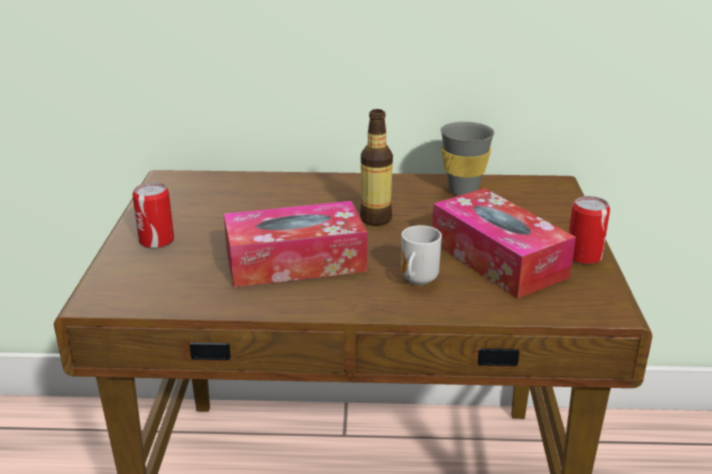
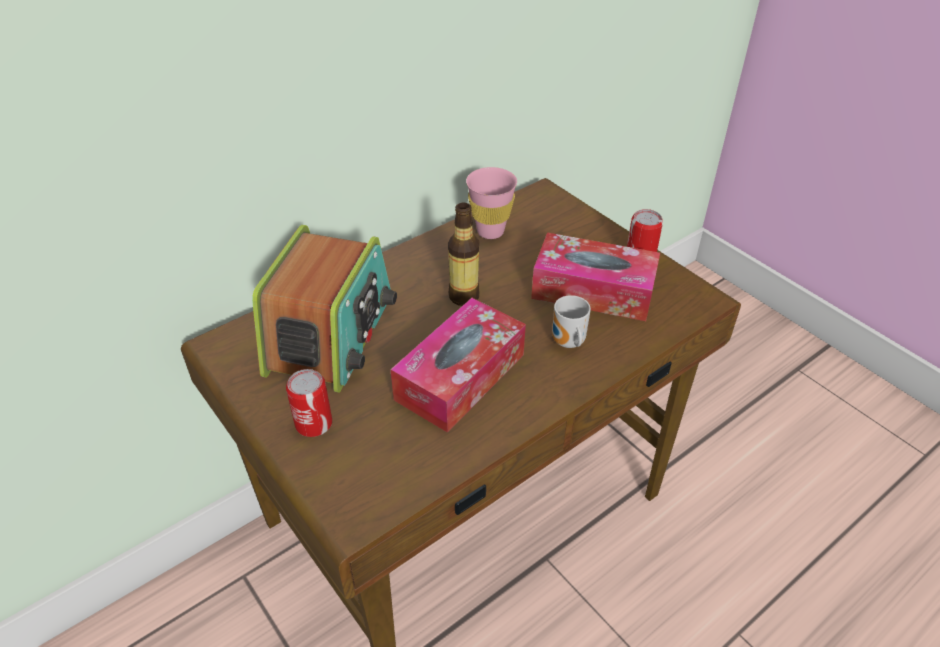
camera: 40 degrees left, 15 degrees up
(244, 201) = (331, 334): none -> radio
(463, 191) = (490, 231): grey cup -> pink cup

